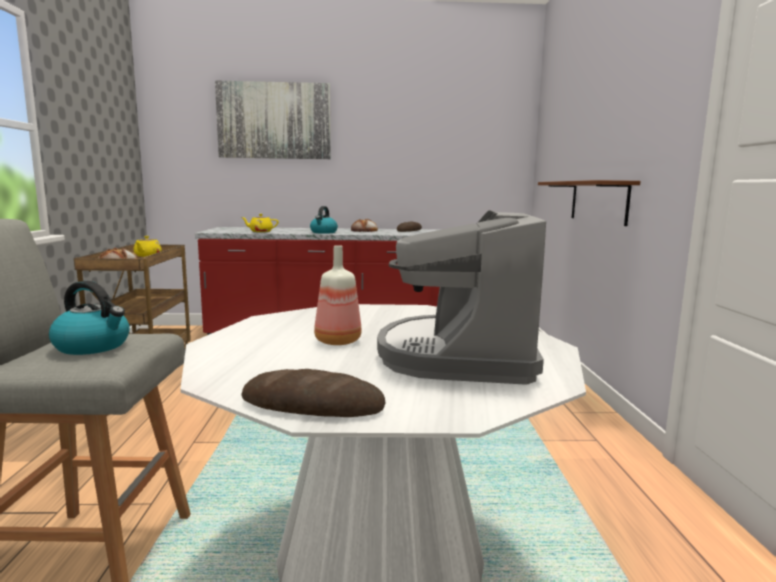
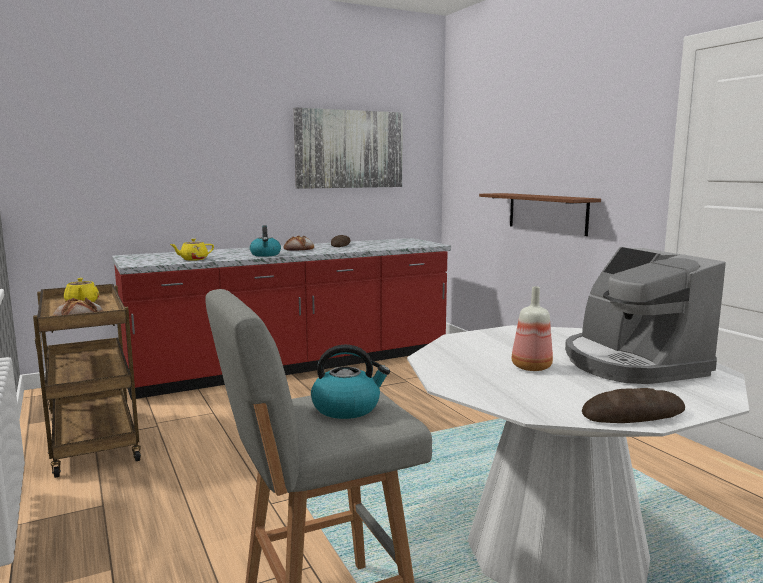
camera: 25 degrees left, 0 degrees up
(274, 121) = (177, 125): picture -> picture (349, 149)

